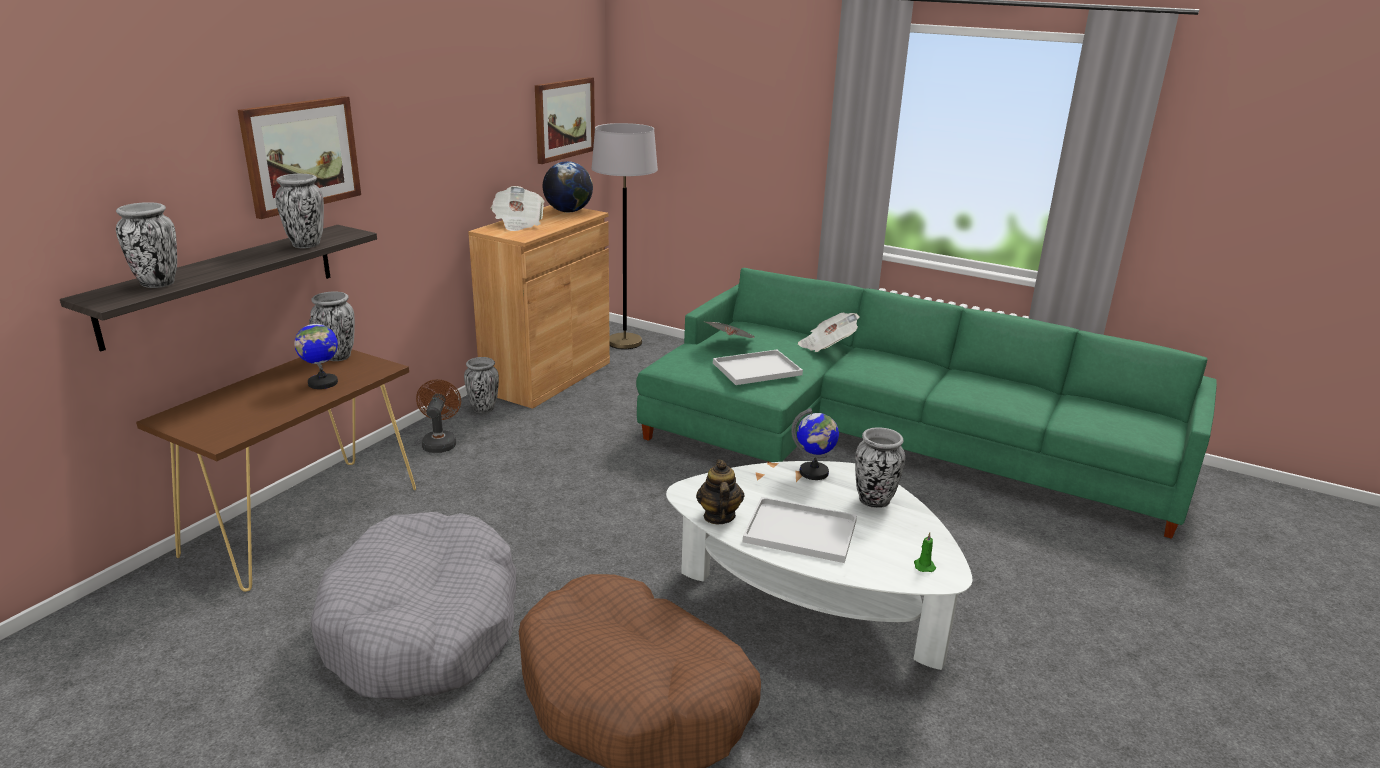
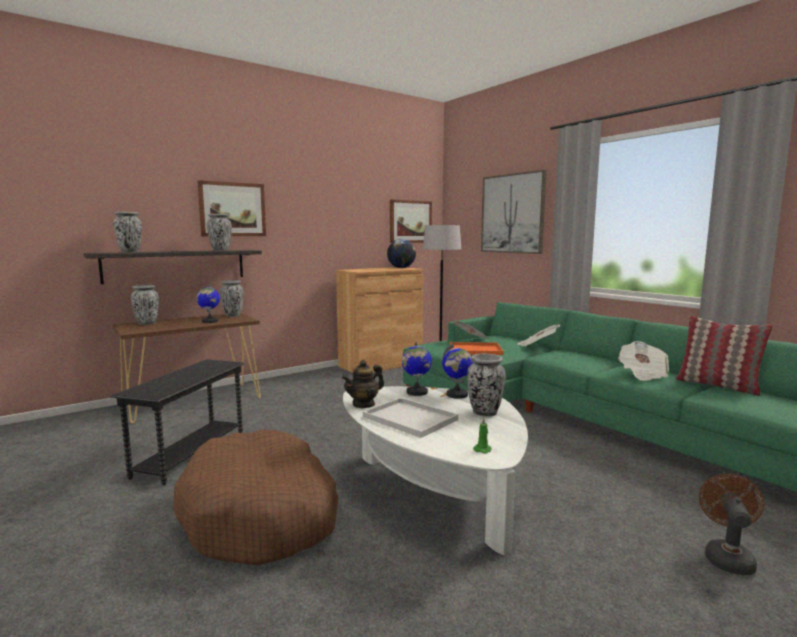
camera: 25 degrees right, 15 degrees down
(423, 627) = (190, 454): grey dog bed -> black side table
(440, 442) = (294, 382): brown fan -> brown fan (727, 557)
(483, 409) = (332, 372): vase -> vase (147, 323)
(518, 223) = (366, 269): newspaper -> newspaper (642, 374)
(718, 516) = (364, 404): teapot -> teapot turned 150 degrees counterclockwise
(749, 117) = (512, 213): none -> picture
(756, 369) = (474, 350): white tray -> orange tray
(761, 477) = (416, 392): none -> globe
(1070, 399) = (717, 385): none -> pillow

